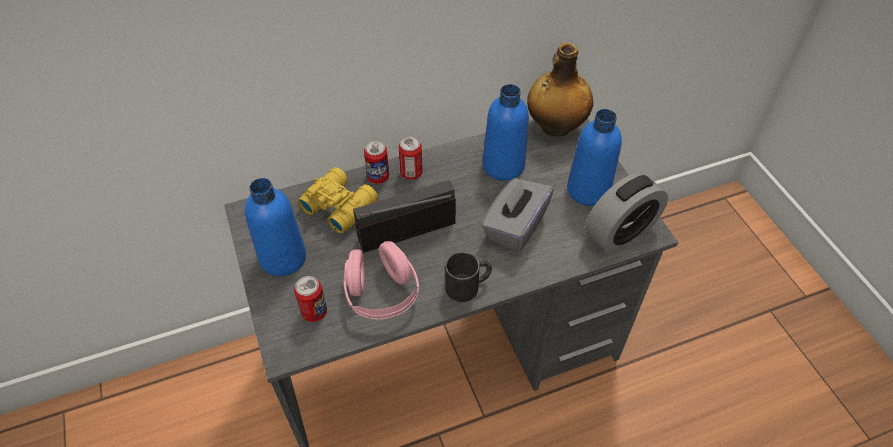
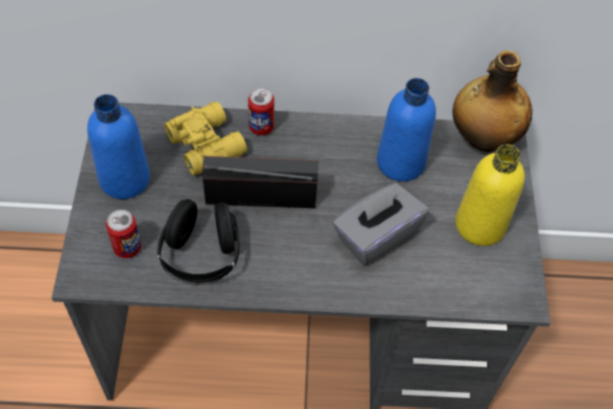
camera: 20 degrees right, 5 degrees up
(381, 294) = (201, 255): pink headphones -> black headphones
(411, 173) = (298, 135): can -> none
(468, 286) = (293, 281): black mug -> none
(588, 190) = (480, 225): blue bottle -> yellow bottle
(620, 233) = (489, 287): alarm clock -> none

